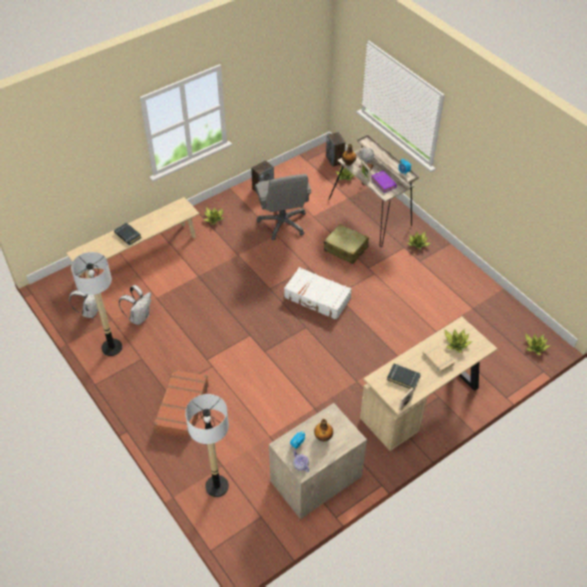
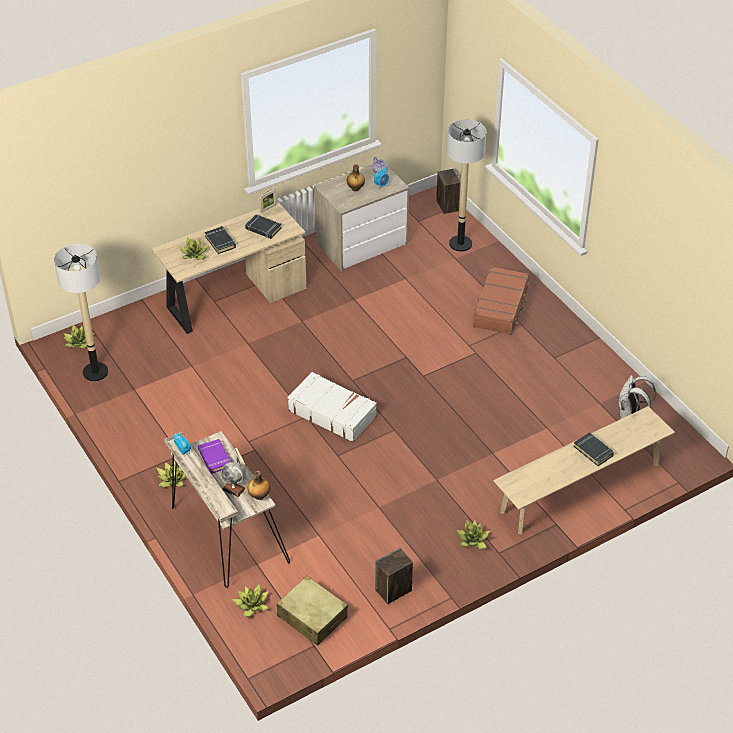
camera: 175 degrees left, 5 degrees down
(112, 347) = (593, 372): floor lamp -> floor lamp (95, 372)
(139, 317) = (565, 404): white backpack -> none
(283, 223) = (366, 526): grey office chair -> none
(335, 160) = (262, 642): speaker -> speaker (447, 206)
(346, 249) = (279, 479): beige suitcase -> beige suitcase (312, 617)
(438, 359) = (220, 242): beige book -> black book

